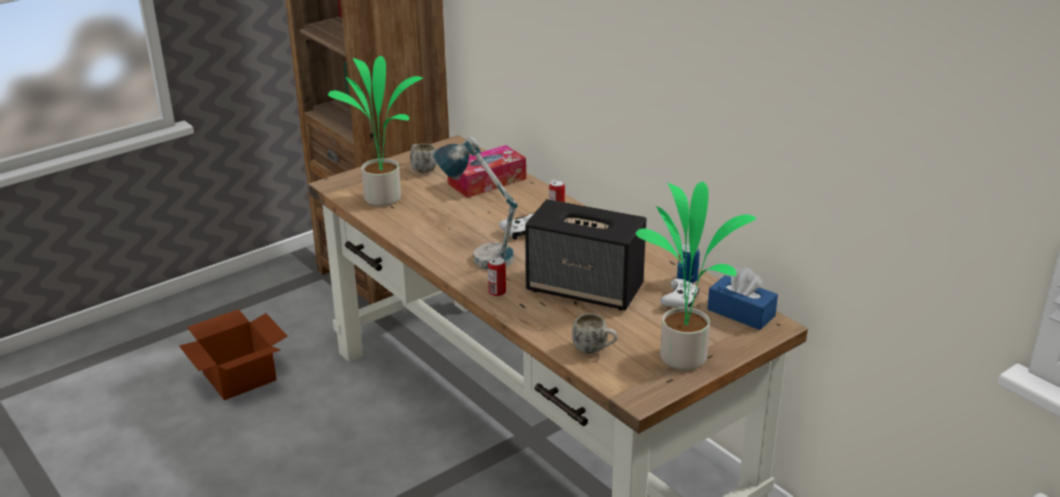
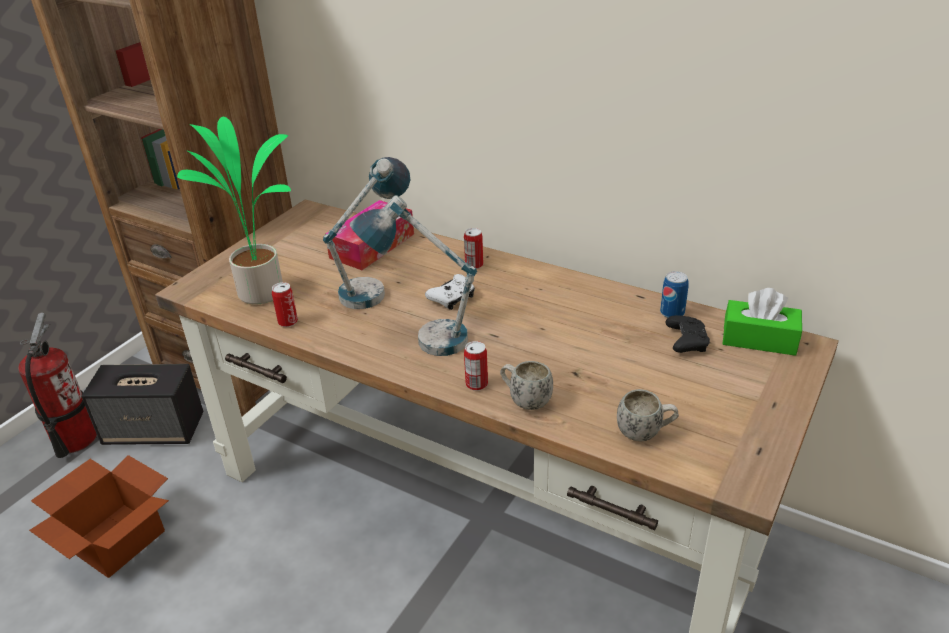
camera: 20 degrees left, 5 degrees up
(237, 299) = (74, 439): none -> fire extinguisher
(390, 222) = (288, 322): none -> can
(421, 169) = (287, 247): white mug -> white mug (525, 400)
(469, 211) = (375, 286): none -> table lamp
(586, 289) = (575, 353): speaker -> speaker (155, 430)
(680, 301) = (687, 342): white game controller -> black game controller
(684, 356) = (748, 411): potted plant -> none
(741, 313) = (759, 339): blue tissue box -> green tissue box

